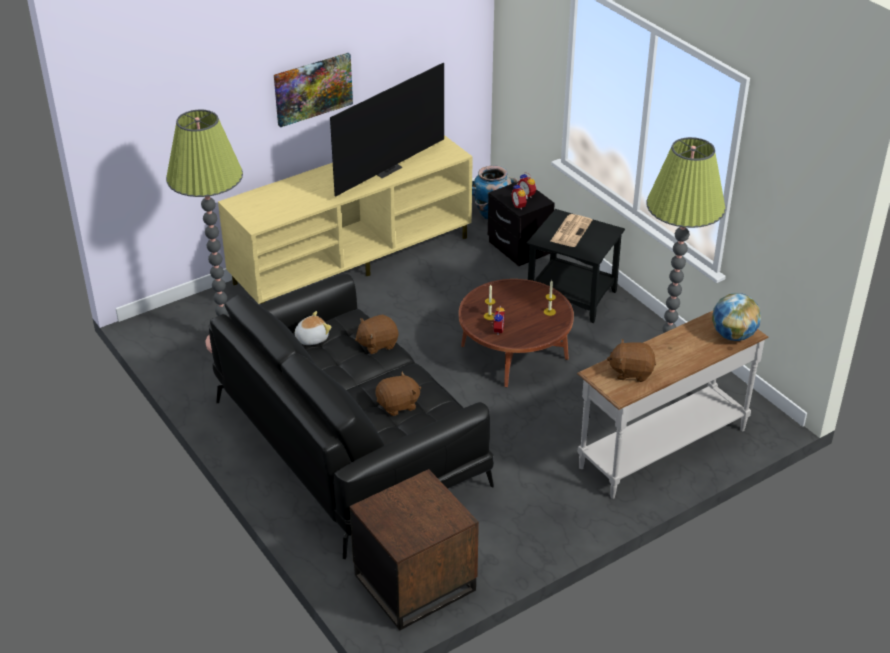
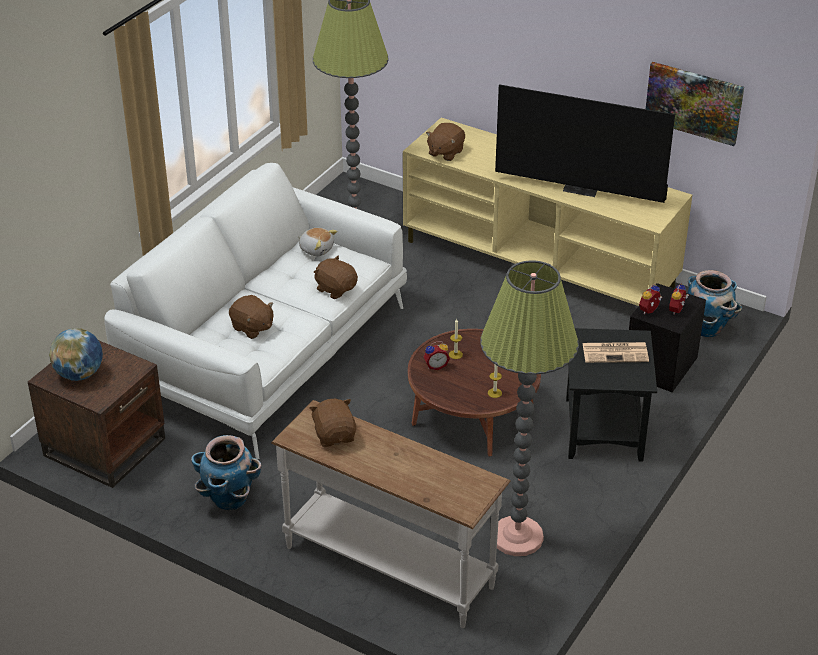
camera: 65 degrees right, 0 degrees up
(275, 214) = (445, 152): none -> brown plush toy
(313, 88) = (557, 64): picture -> picture (694, 102)
(348, 441) = (266, 349): black sofa -> white sofa
(535, 517) = (229, 499): none -> planter
(733, 335) = (452, 497): globe -> globe (79, 374)

